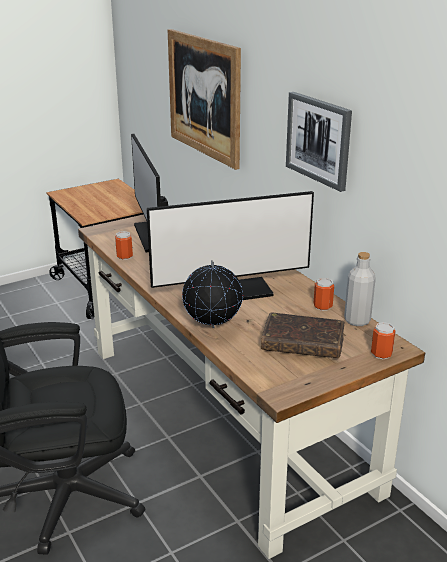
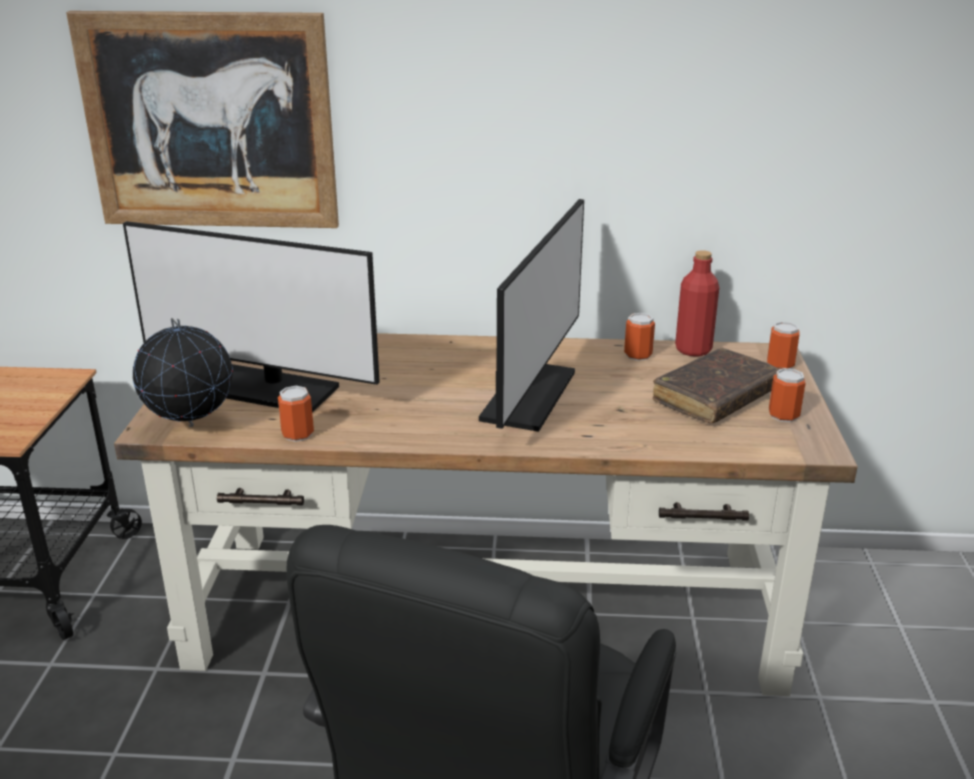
camera: 55 degrees left, 0 degrees up
(212, 328) = (615, 439): globe -> globe (191, 427)
(310, 371) = (783, 415): none -> can
(319, 140) = (550, 124): picture -> none
(357, 320) = (693, 350): grey bottle -> red bottle

